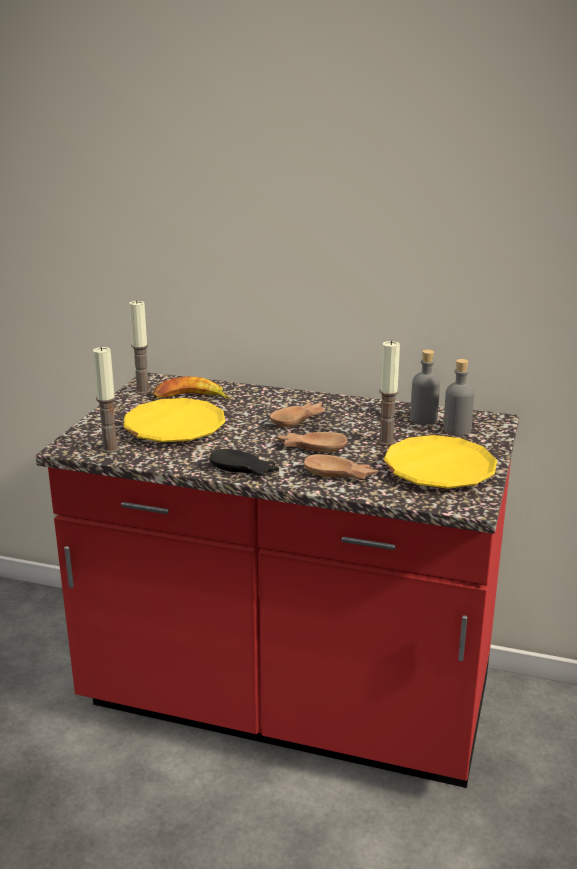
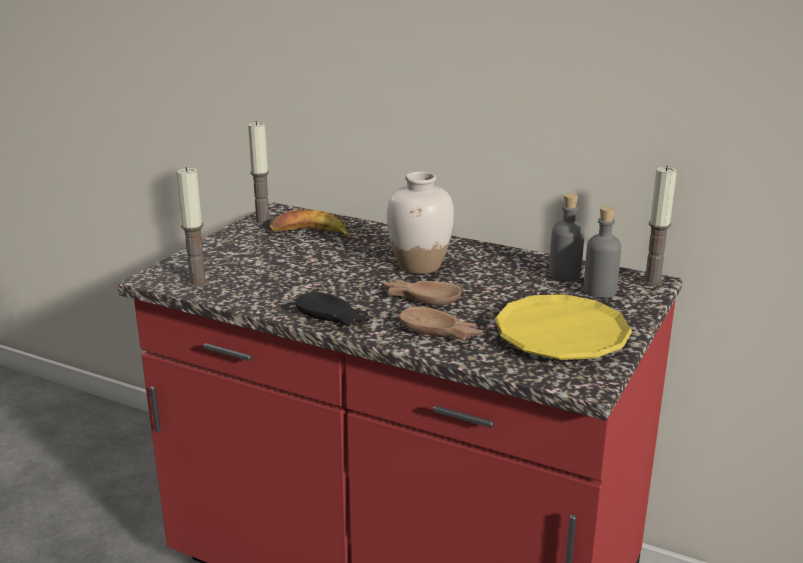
camera: 10 degrees right, 0 degrees up
(174, 427) = (278, 264): yellow plate -> none
(299, 420) = (420, 266): brown bowl -> white vase
(386, 441) = (510, 298): candle -> candle (652, 281)

